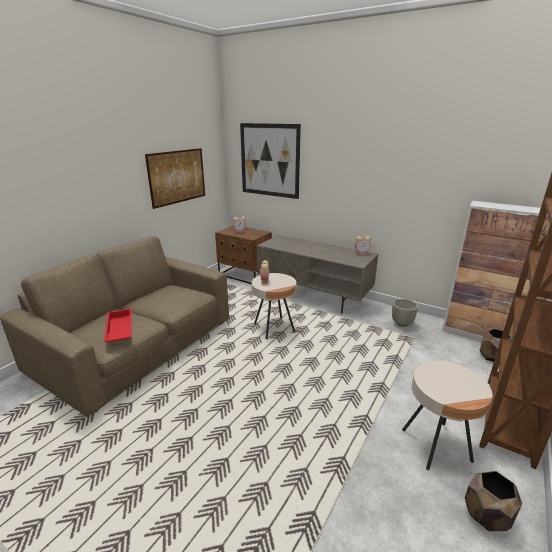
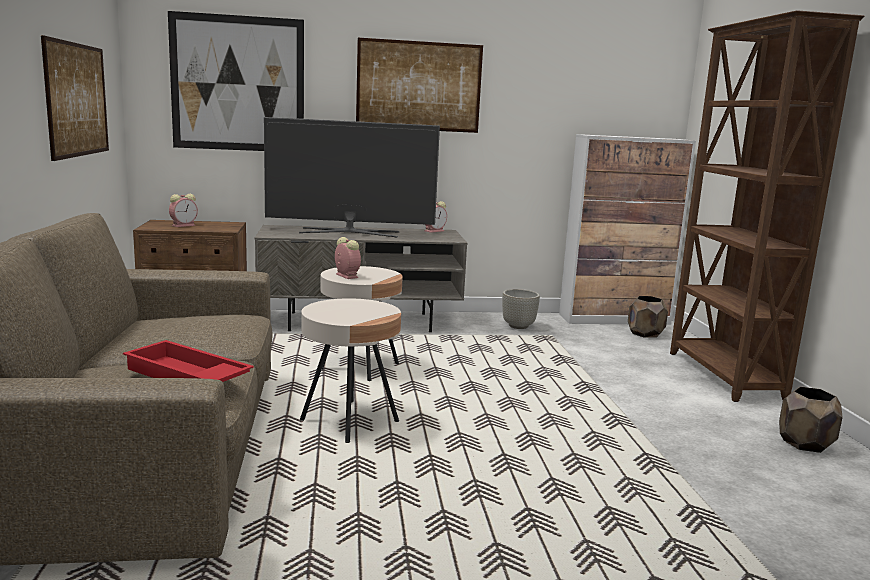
camera: 40 degrees left, 10 degrees down
(310, 247) = (350, 232): none -> television
(362, 163) = (419, 86): none -> picture
(436, 445) = (703, 413): beige side table -> beige side table (349, 422)

